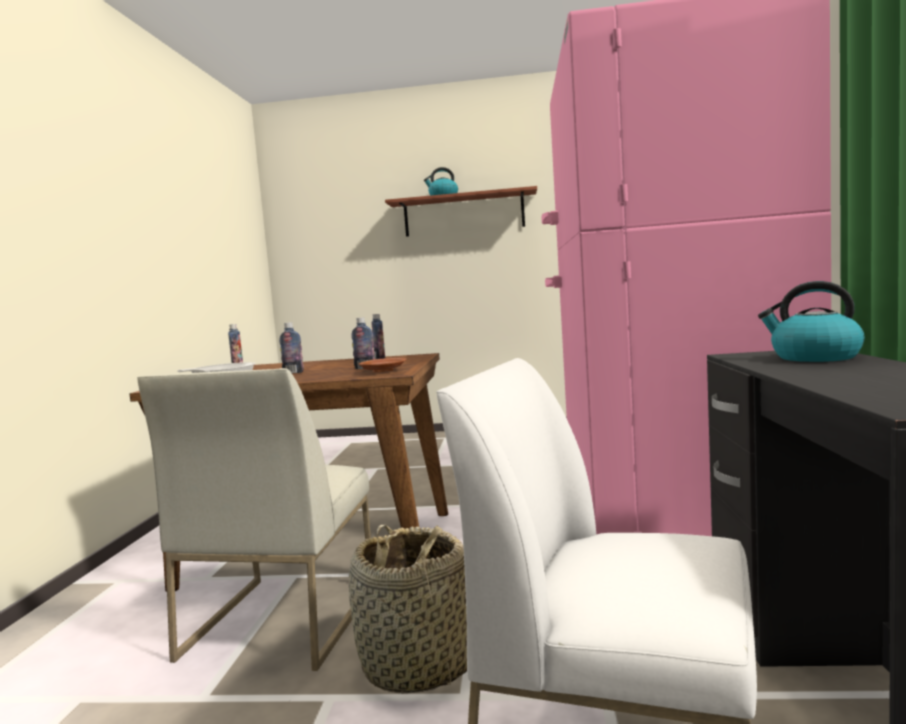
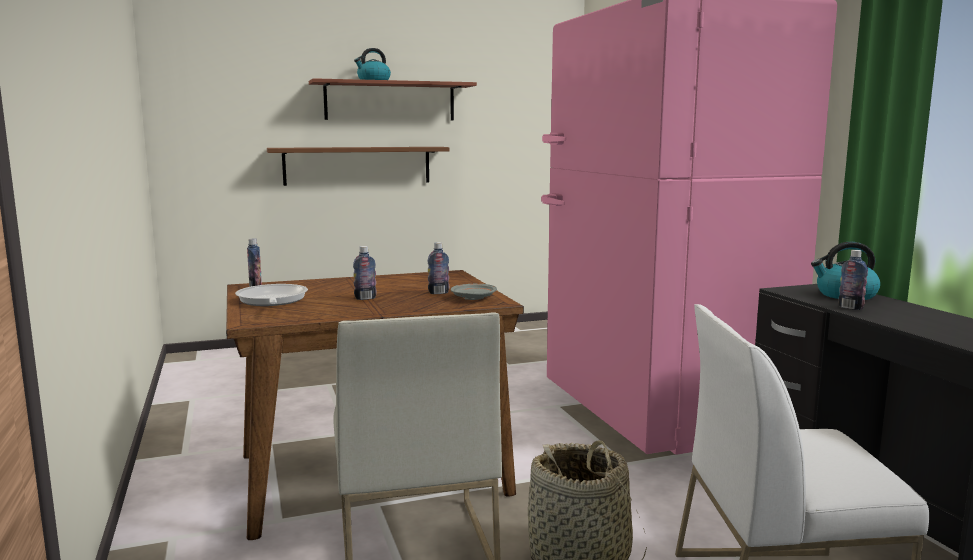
camera: 25 degrees left, 5 degrees up
(379, 358) = (413, 276): bottle -> bottle (850, 307)
(383, 371) = (473, 298): brown plate -> grey plate
(437, 275) = (357, 165): none -> brown shelf

